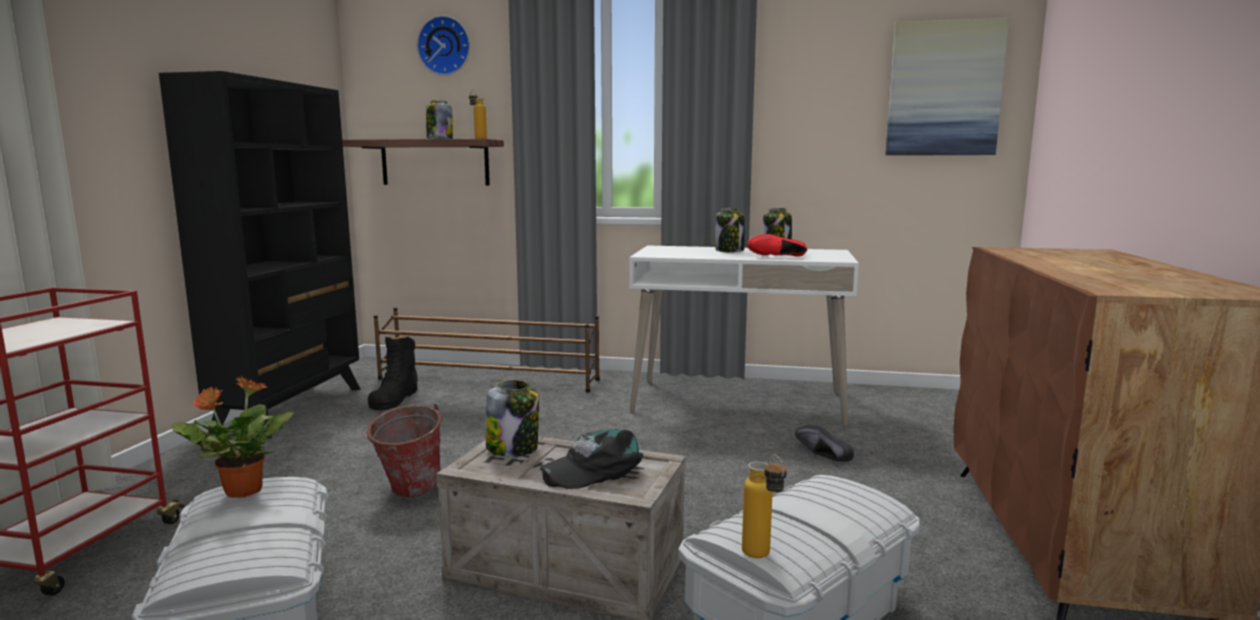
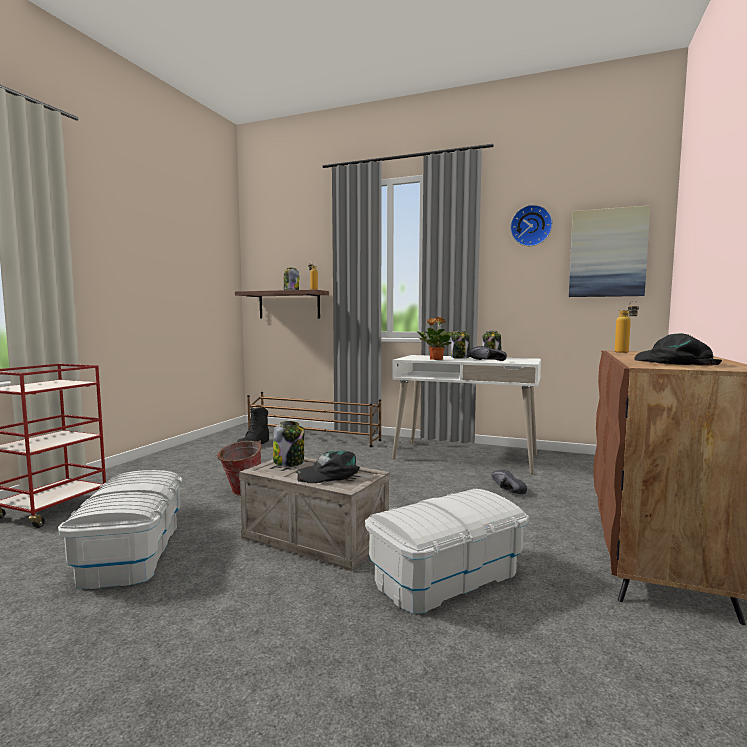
camera: 10 degrees right, 5 degrees down
(241, 491) = (134, 475): potted plant -> potted plant (435, 359)
(292, 409) = (194, 447): black bookcase -> none
(445, 46) = (297, 236): wall clock -> wall clock (531, 226)
(762, 557) = (406, 525): bottle -> bottle (625, 352)
(779, 257) = (488, 361): red shoe -> black shoe
(1128, 277) = (672, 362): none -> black cap

